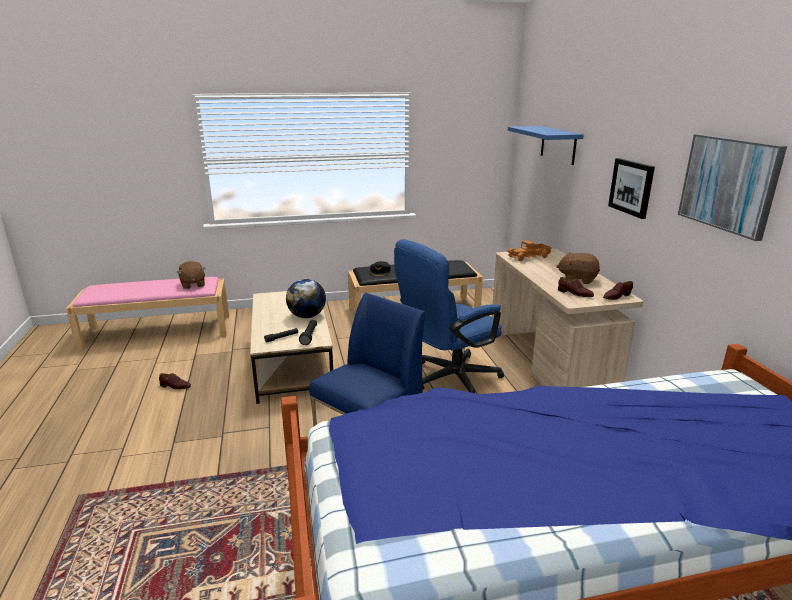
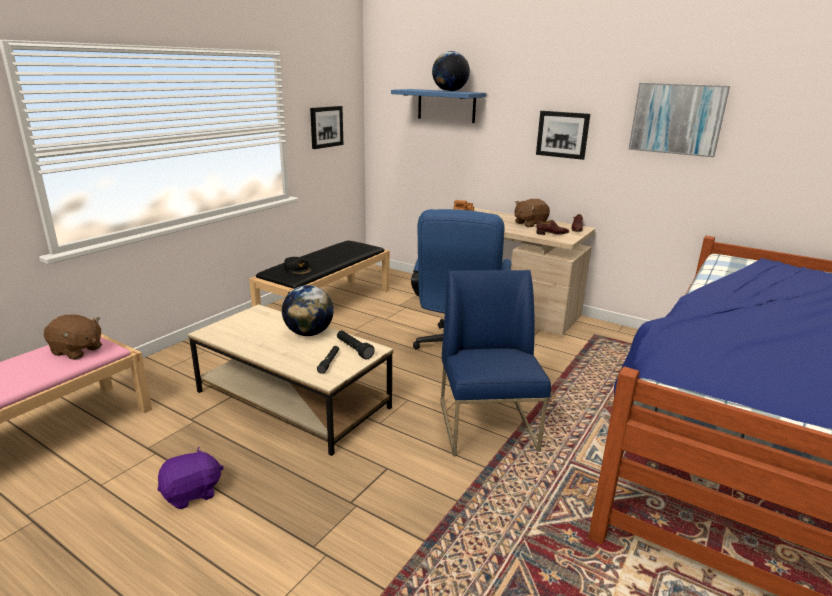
camera: 45 degrees left, 0 degrees up
(175, 386) = (192, 493): brown shoe -> purple plush toy
(460, 156) = (326, 127): none -> picture
(550, 131) = (450, 91): none -> globe

